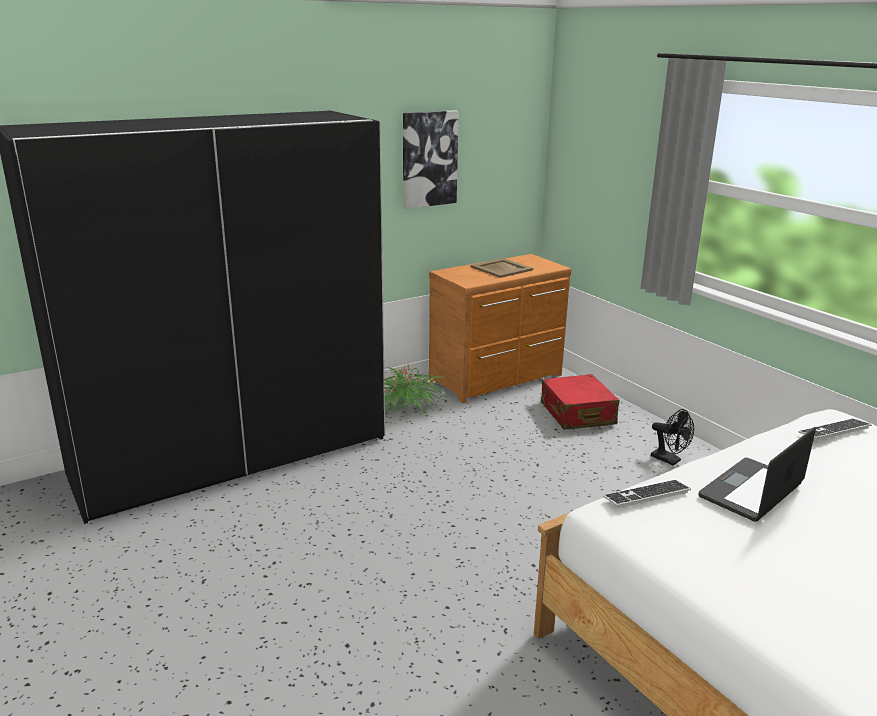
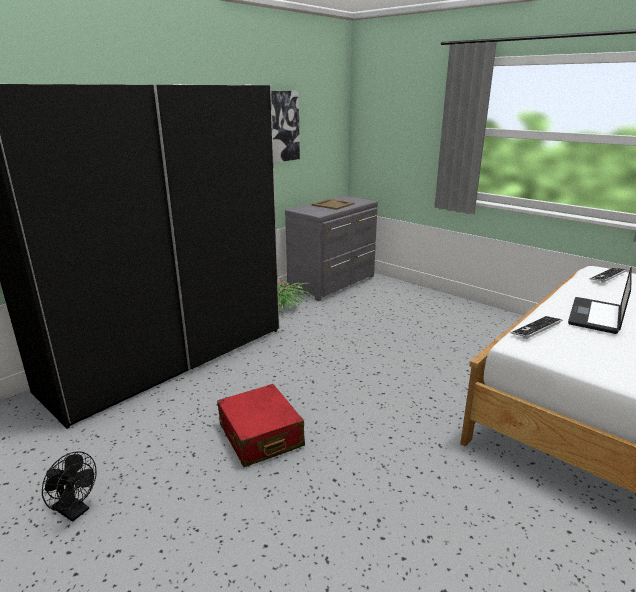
camera: 15 degrees left, 0 degrees up
(498, 379) = (334, 283): brown dresser -> grey dresser
(577, 414) = (398, 298): red suitcase -> red suitcase (260, 436)
(670, 460) = (472, 318): black fan -> black fan (75, 511)

